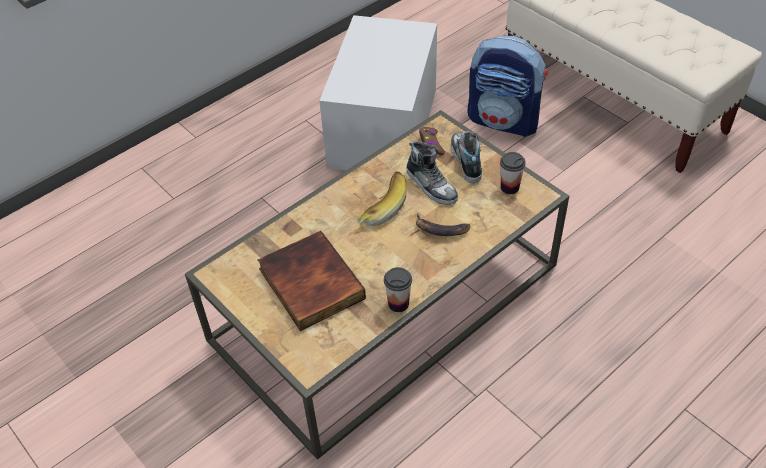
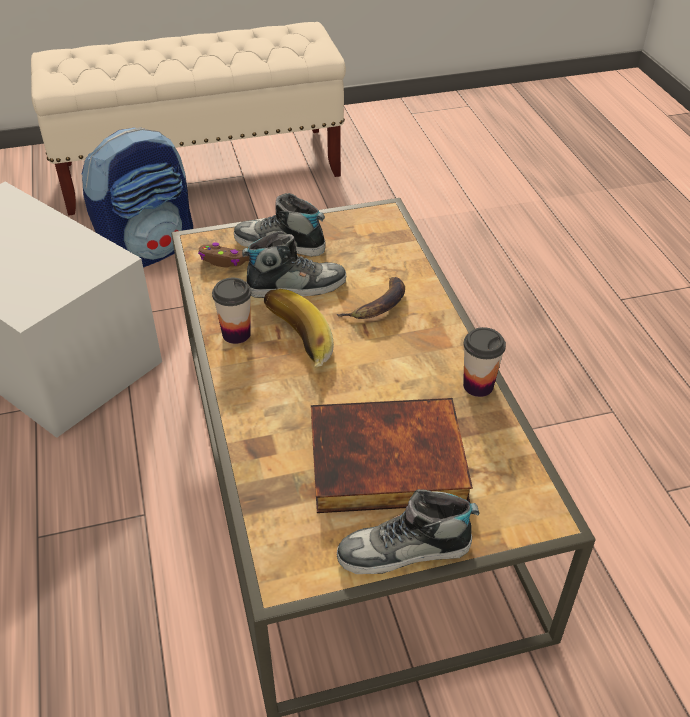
camera: 65 degrees left, 5 degrees down
(252, 314) = (404, 551): none -> shoe
(509, 187) = (353, 230): cup -> cup (236, 334)

